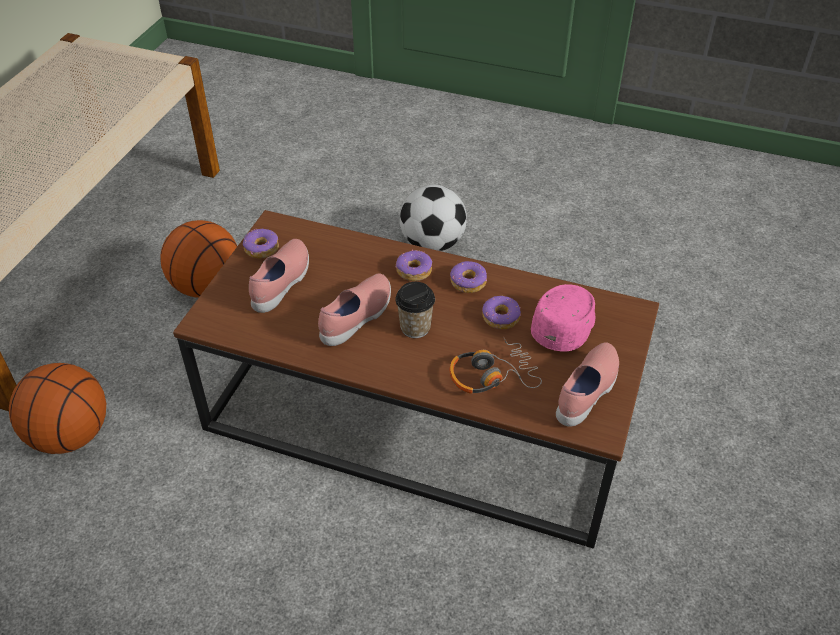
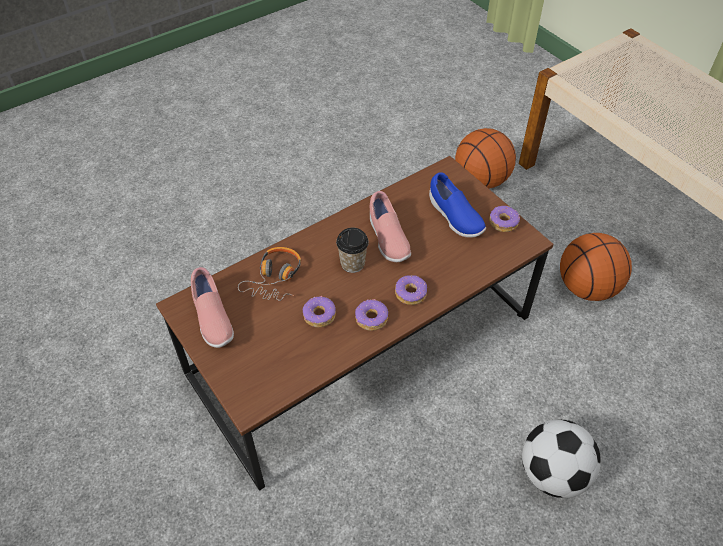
camera: 125 degrees right, 5 degrees up
(282, 284) = (454, 217): pink shoe -> blue shoe
(565, 326) = (276, 348): pink cap -> none

